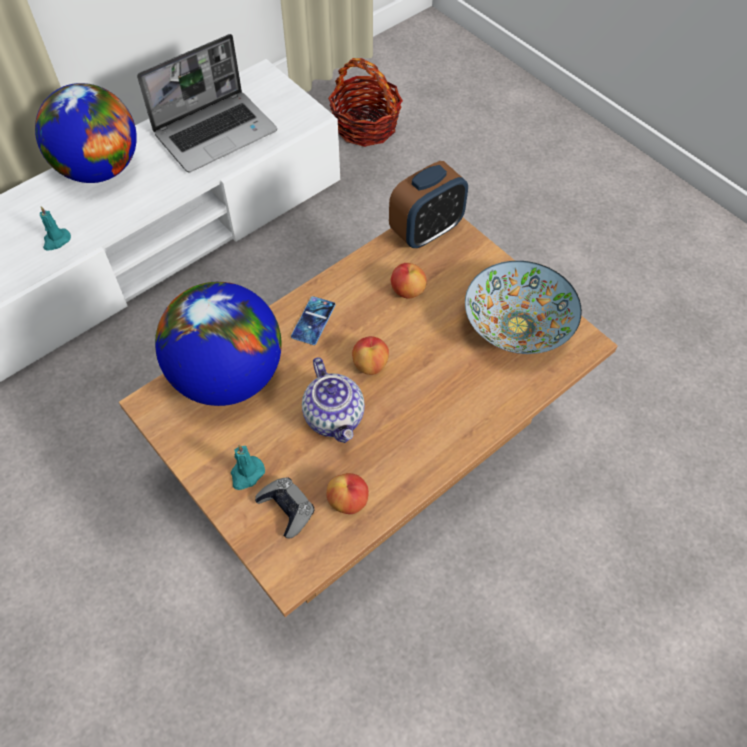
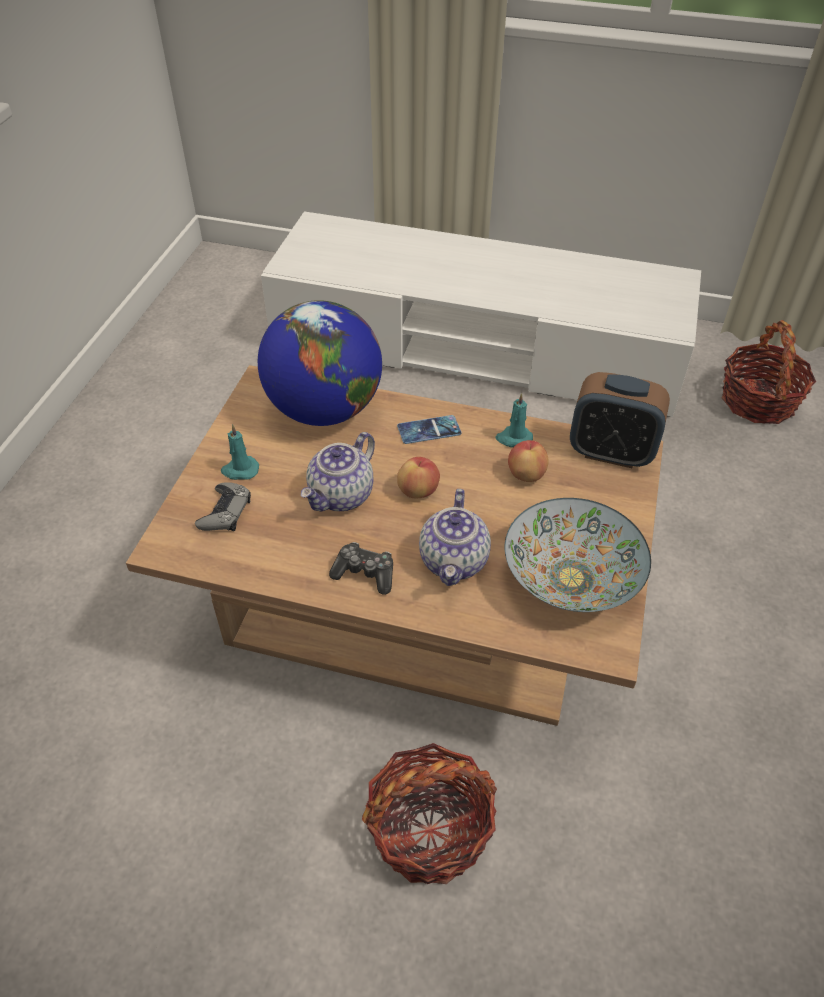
camera: 55 degrees right, 10 degrees down
(56, 241) = (383, 272): turquoise candle -> turquoise candle (513, 438)
(100, 169) = (472, 253): globe -> none
(216, 132) = (584, 288): laptop -> none
(348, 501) = (262, 549): apple -> none
(424, 444) = (365, 573): none -> game controller
(454, 382) = (454, 561): none -> teapot
(555, 547) = (430, 829): none -> basket

